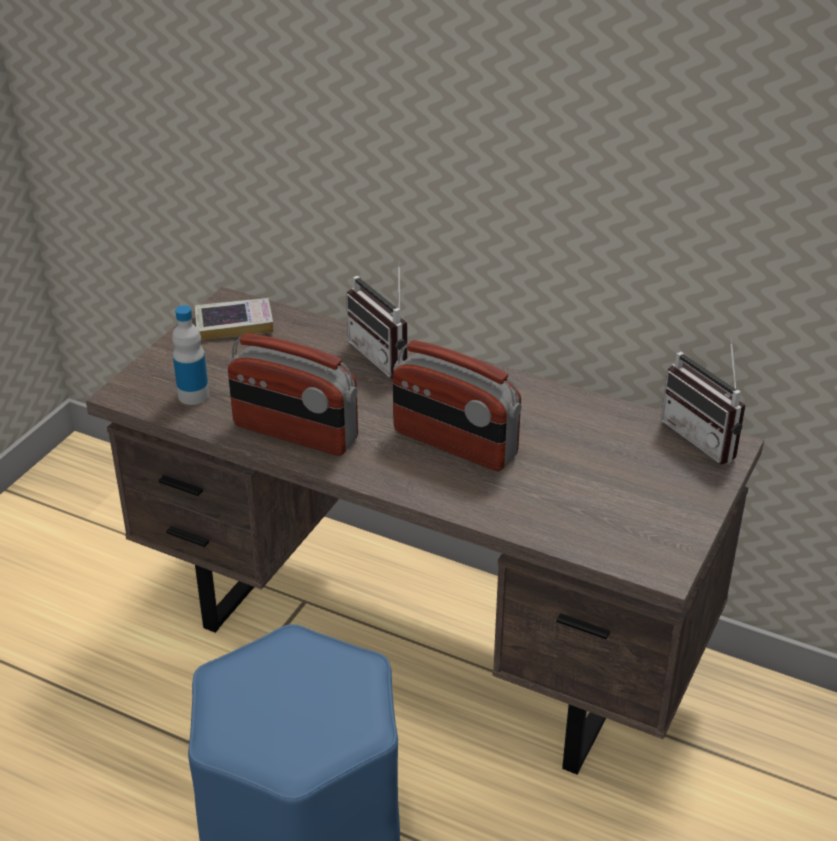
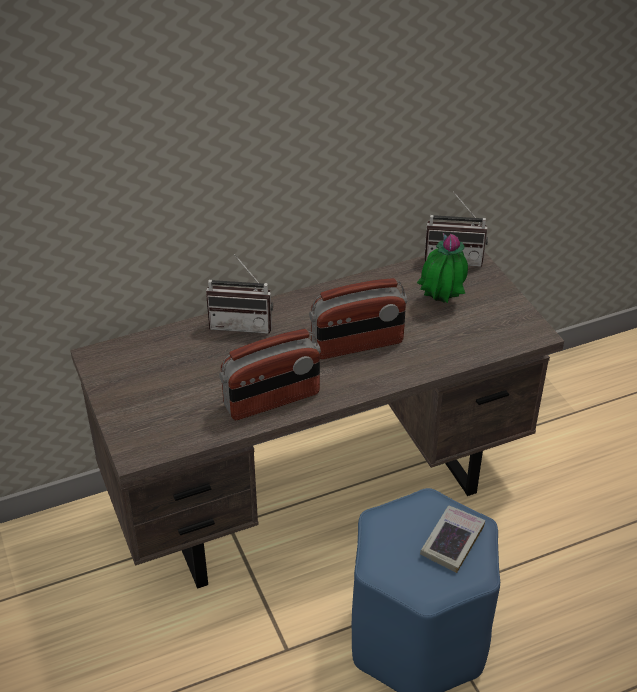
camera: 50 degrees left, 5 degrees up
(193, 395) = (178, 423): bottle -> none
(234, 324) = (123, 366): book -> book (452, 542)
(609, 467) = (440, 303): none -> potted plant

